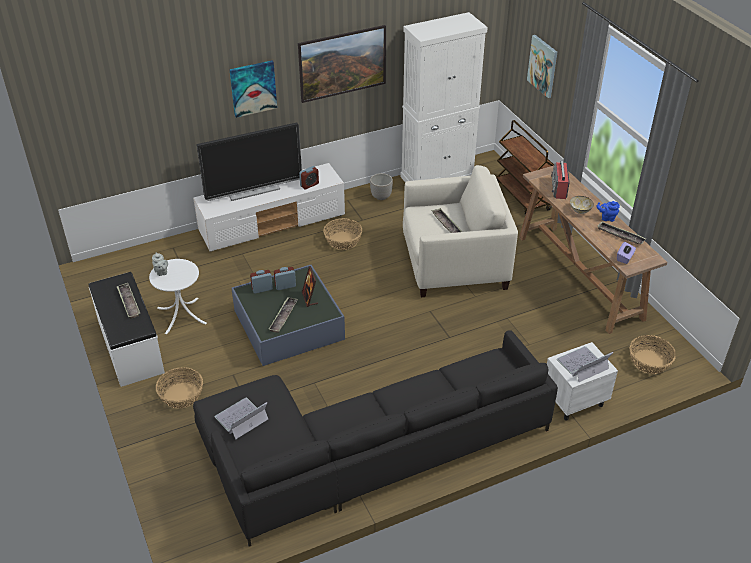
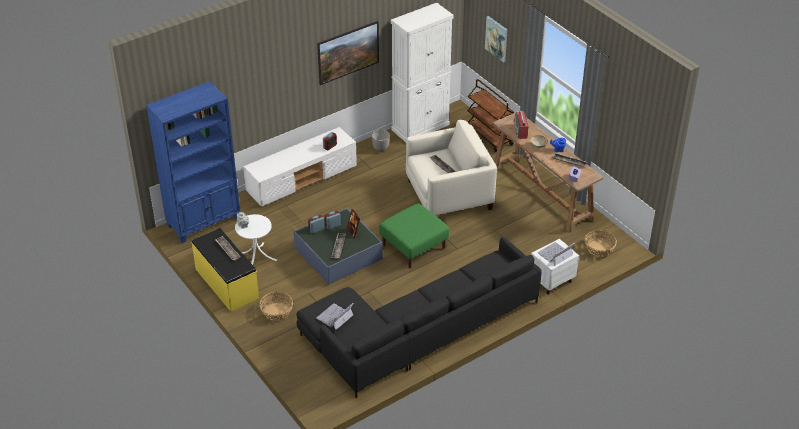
camera: 10 degrees left, 0 degrees up
(130, 347) = (226, 284): white bench -> yellow bench
(133, 263) = (204, 222): none -> blue bookcase
(253, 88) = (286, 79): picture -> none
(253, 190) = (288, 155): television -> none
(343, 240) = (360, 186): basket -> none
(391, 328) = (413, 247): none -> green ottoman

